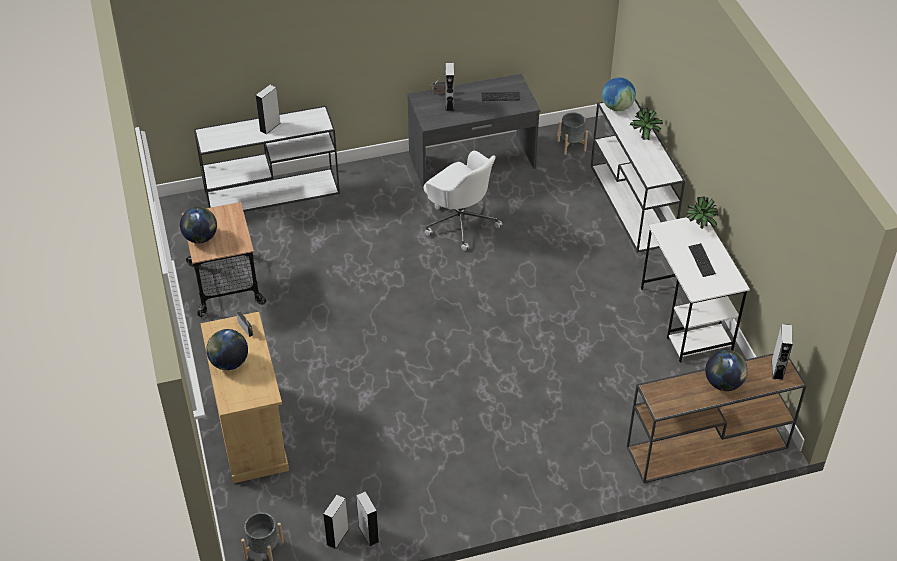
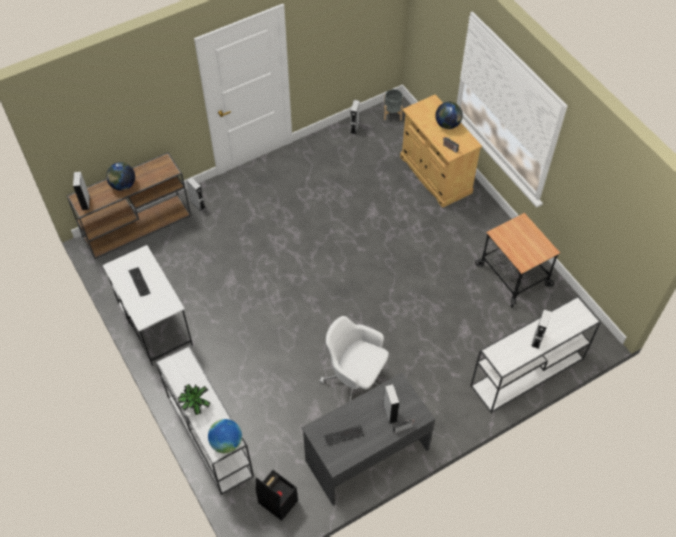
camera: 165 degrees right, 10 degrees up
(201, 238) = (531, 234): globe -> none
(368, 534) = (337, 133): grey speaker -> grey speaker (198, 204)
(571, 145) = (277, 502): grey planter -> black storage box
(699, 228) = (142, 314): potted plant -> none

